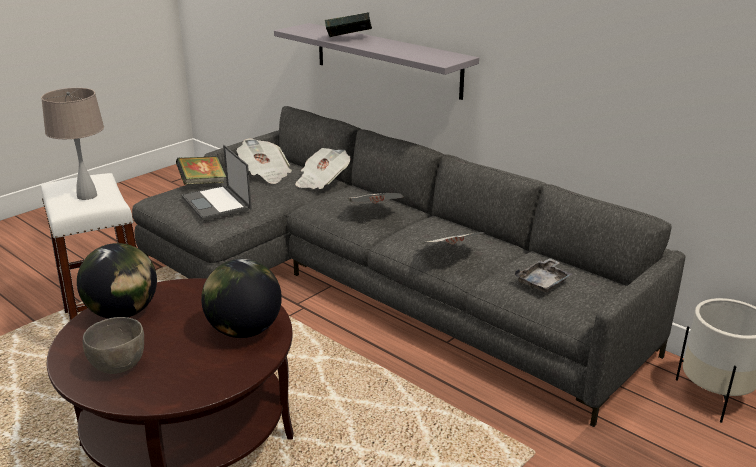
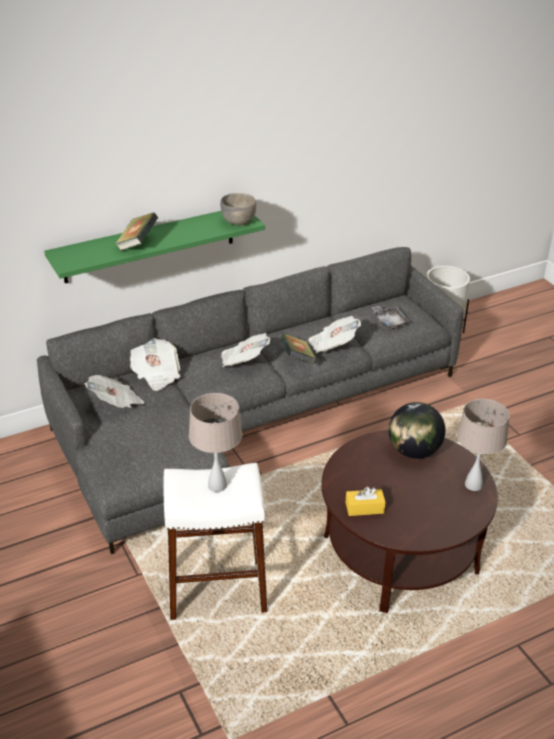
camera: 70 degrees left, 10 degrees up
(118, 366) = (437, 514): grey bowl -> grey bowl (238, 222)
(123, 313) = (364, 508): globe -> yellow tissue box
(187, 388) = (473, 485): none -> beige table lamp
(202, 183) = (104, 446): book -> book (297, 359)
(217, 203) = (164, 443): laptop -> none
(386, 59) = (149, 244): grey shelf -> green shelf

